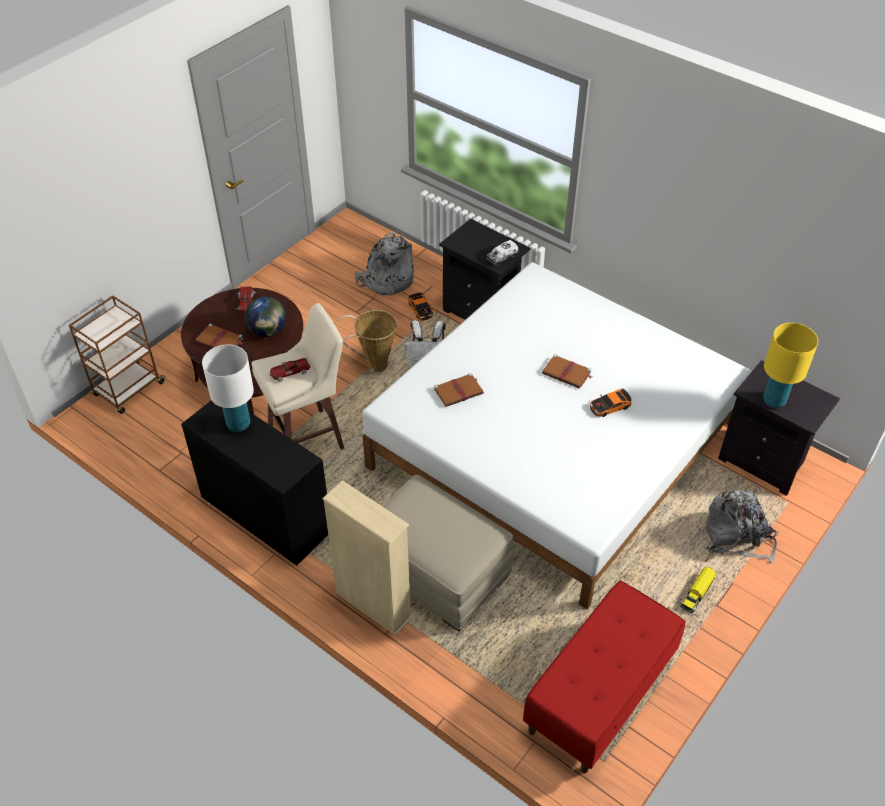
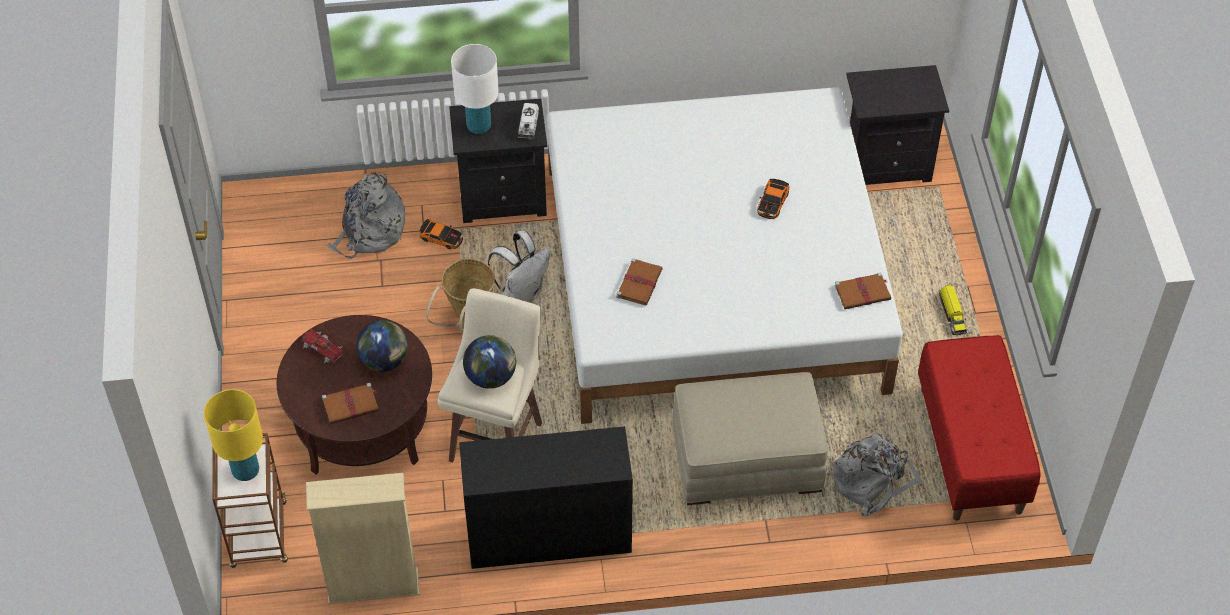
camera: 45 degrees left, 5 degrees up
(238, 424) = (514, 455): white table lamp -> white table lamp (478, 126)
(290, 372) = (491, 377): toy car -> globe
(373, 605) = (732, 529): beige bookcase -> beige bookcase (373, 587)
(567, 373) = (706, 198): brown book -> brown book (863, 292)
(737, 537) = (932, 245): grey backpack -> grey backpack (873, 482)
(774, 401) = (894, 103): yellow table lamp -> yellow table lamp (246, 471)

